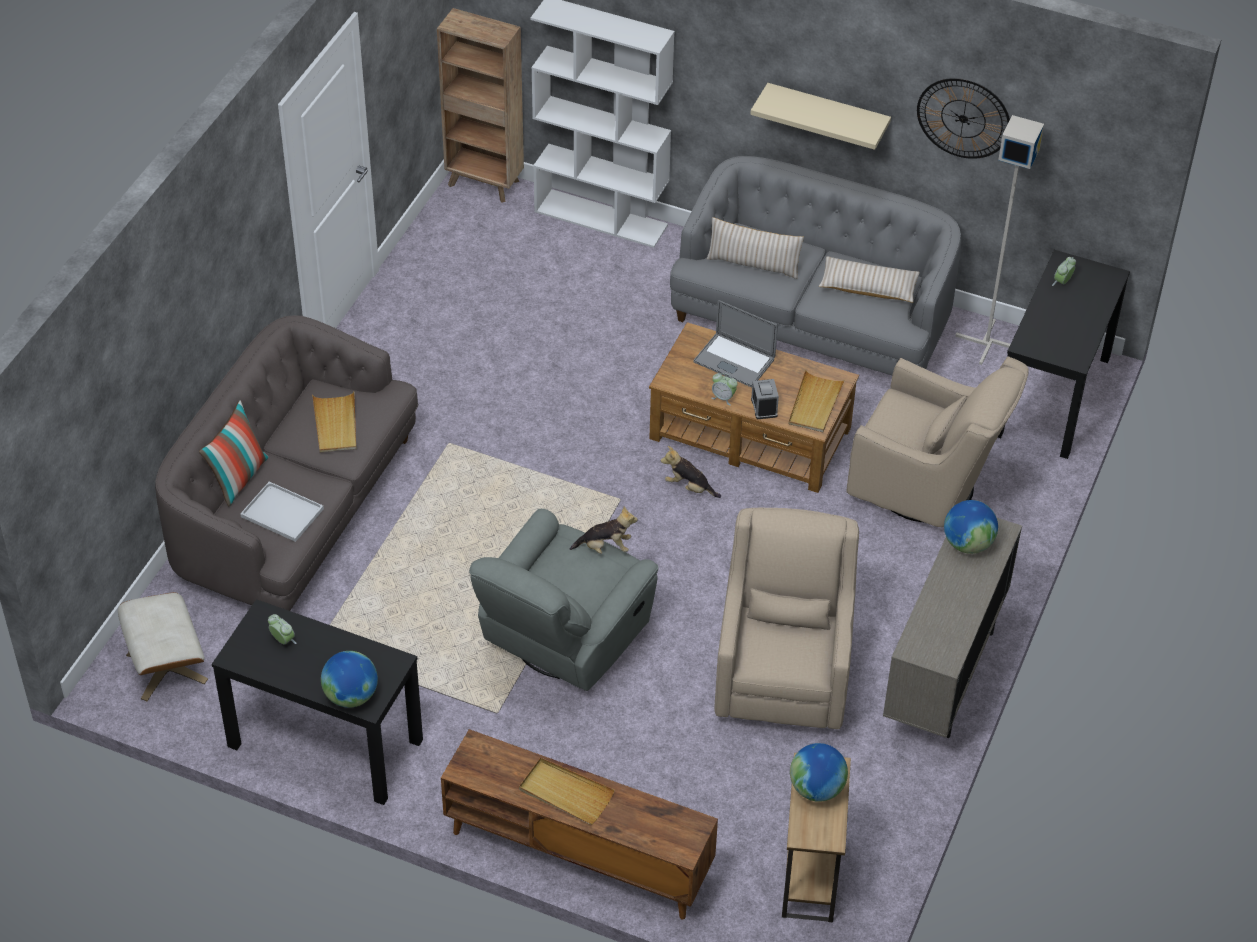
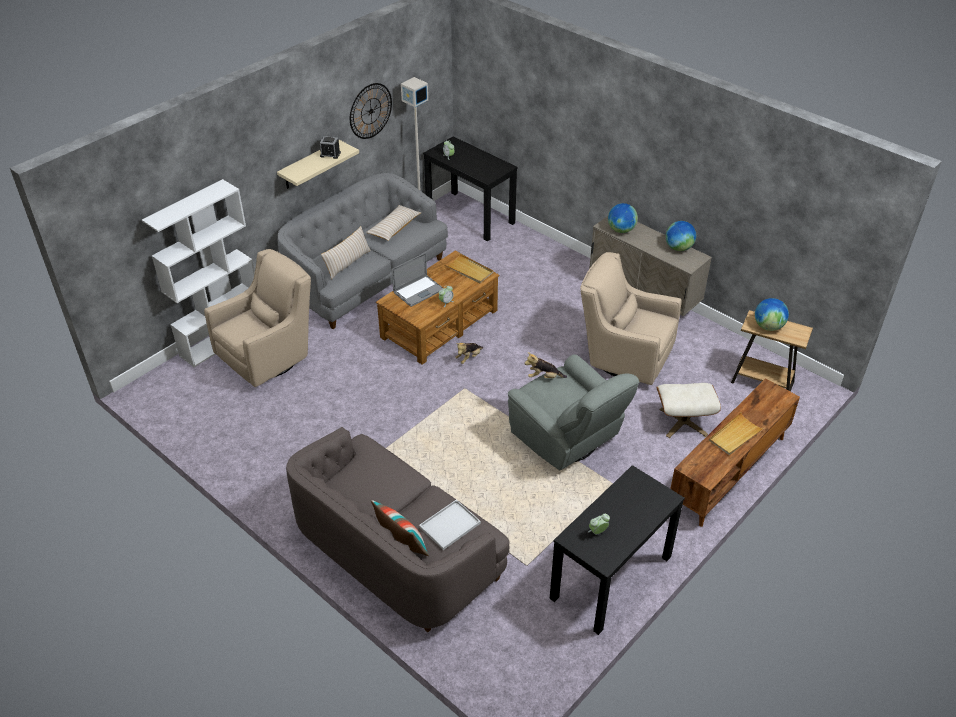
camera: 70 degrees left, 5 degrees down
(166, 667) = (512, 659): beige ottoman -> beige ottoman (683, 422)
(336, 425) = (380, 478): beige tray -> none
(350, 696) = (658, 505): globe -> globe (678, 248)
(485, 183) = (149, 384): brown bookcase -> none
(605, 547) = (544, 377): plush toy -> plush toy turned 105 degrees counterclockwise
(764, 407) = (462, 289): alarm clock -> alarm clock (330, 154)
(928, 488) = (512, 271): beige armchair -> beige armchair (270, 356)

